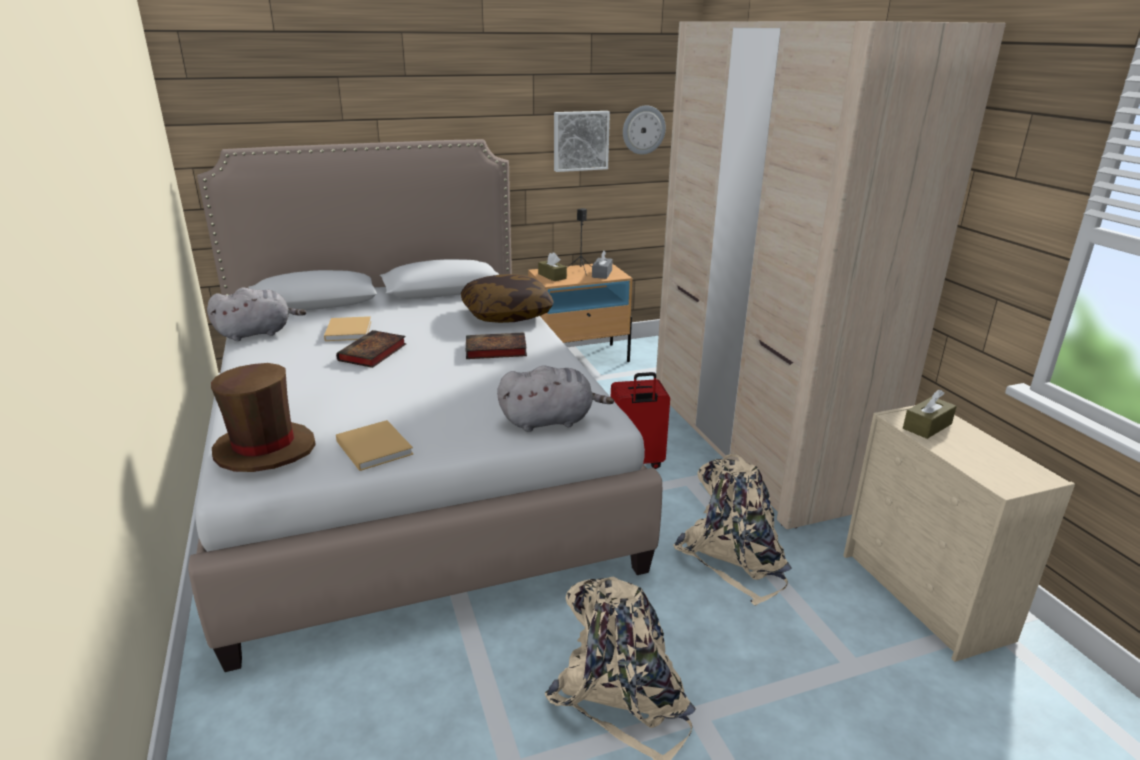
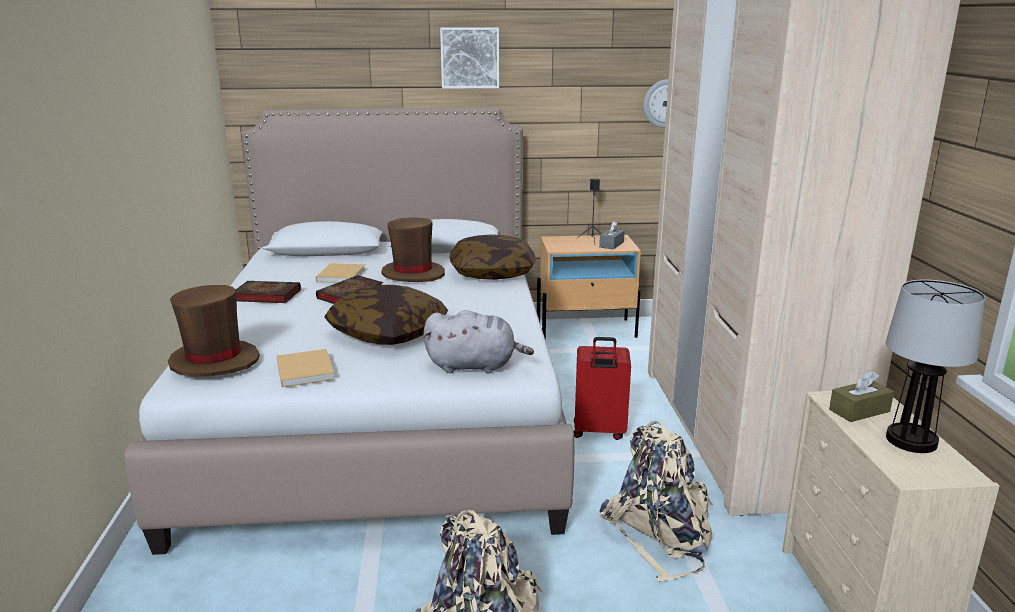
camera: 15 degrees right, 5 degrees down
(257, 333) = (265, 271): grey plush toy -> none
(425, 322) = (413, 274): none -> brown hat
(438, 393) = (387, 333): none -> pillow
(494, 350) = (460, 302): book -> book (265, 296)
(552, 276) = (560, 243): brown tissue box -> none
(580, 140) = (598, 112): picture -> picture (469, 58)
(984, 450) = (910, 441): none -> table lamp

